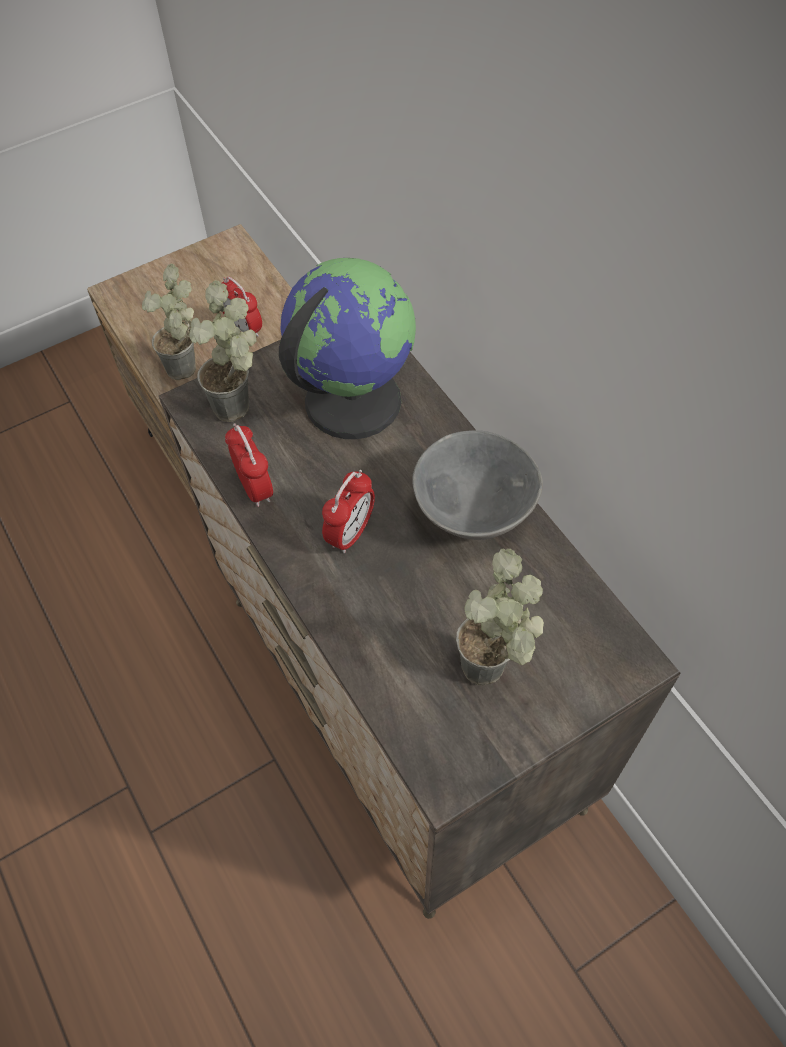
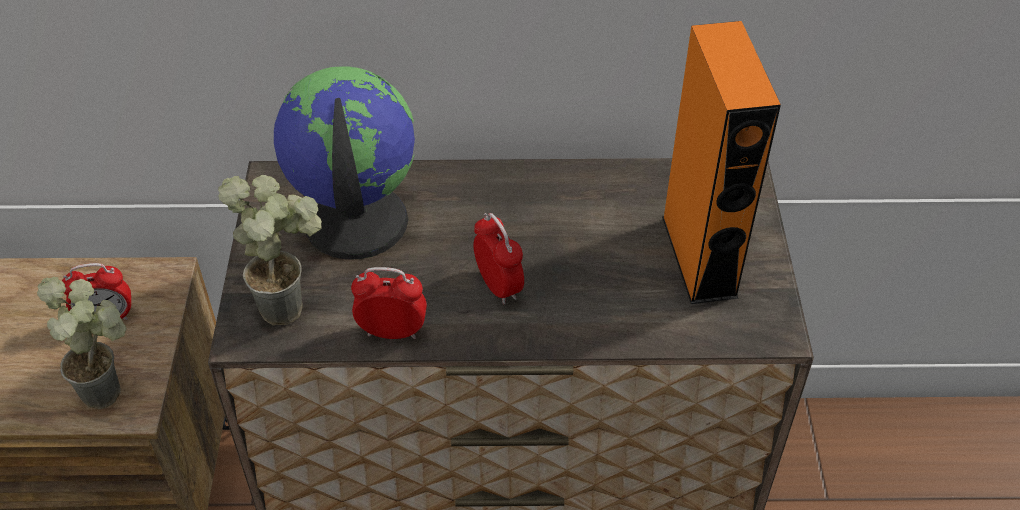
camera: 60 degrees left, 10 degrees down
(473, 510) = (539, 198): grey bowl -> none
(495, 671) = (699, 256): potted plant -> orange speaker

